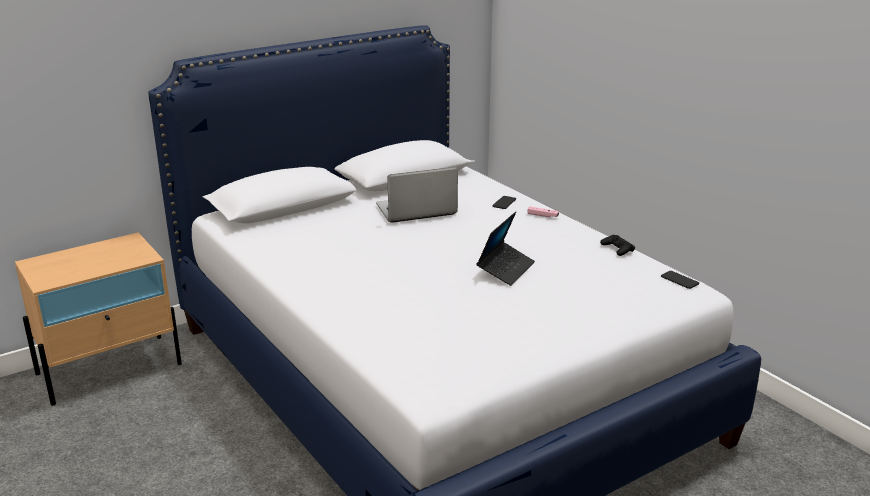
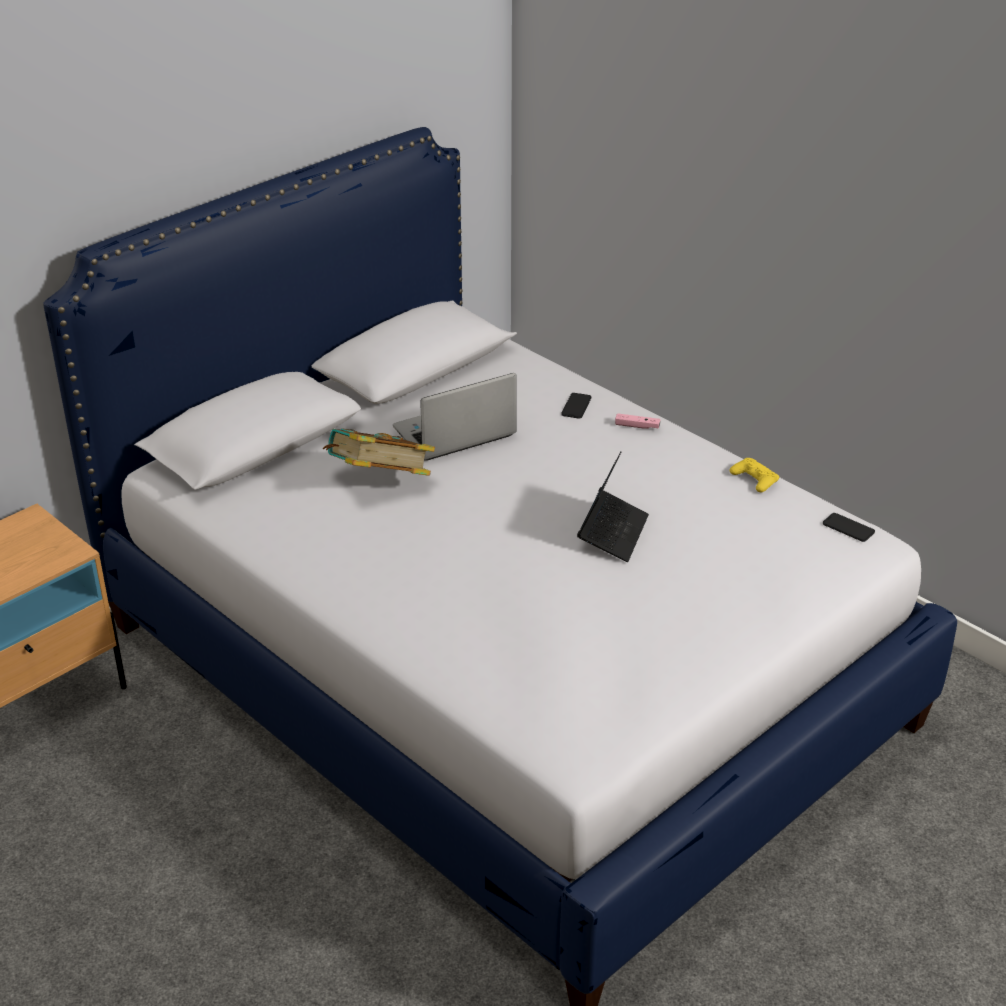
camera: 10 degrees left, 10 degrees up
(355, 231) = (379, 482): none -> book
(617, 249) = (754, 479): black game controller -> yellow game controller

